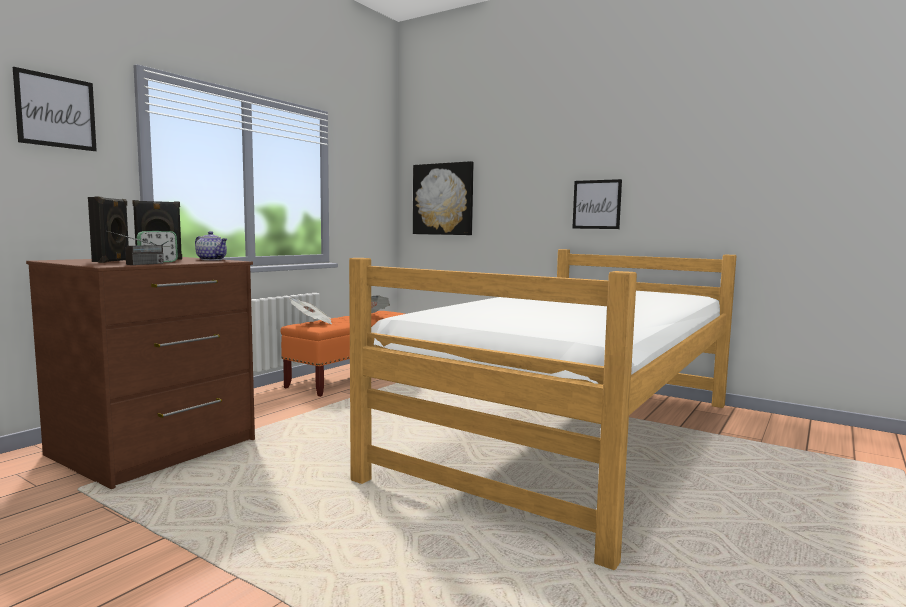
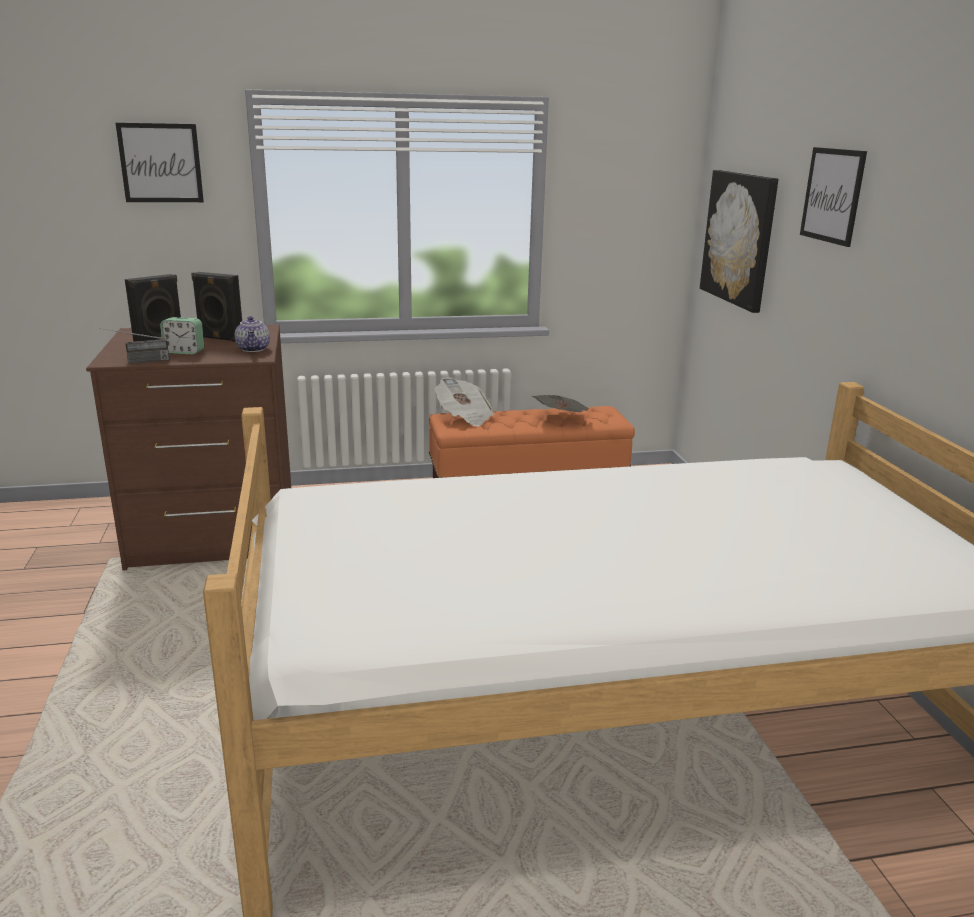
camera: 45 degrees right, 15 degrees up
(596, 204) = (919, 311): picture -> picture (832, 195)

